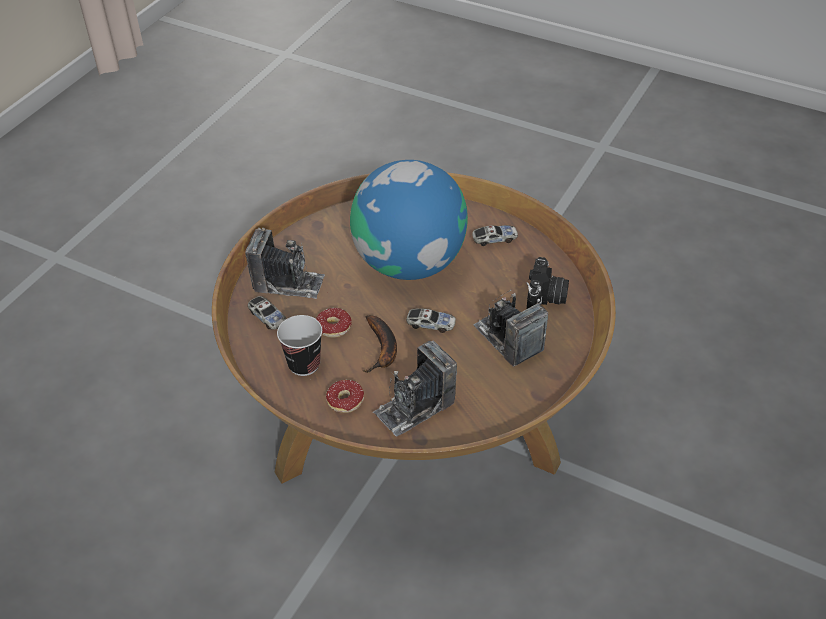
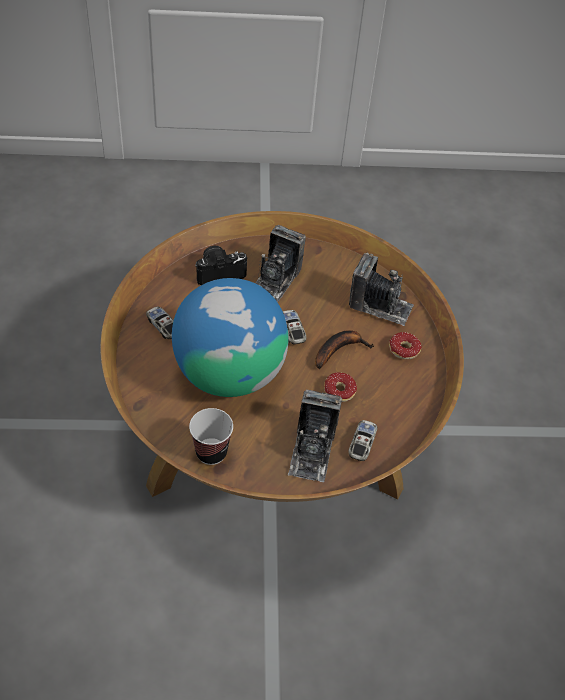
camera: 125 degrees left, 5 degrees up
(288, 283) = (312, 450): camera -> camera turned 150 degrees counterclockwise
(304, 364) = (390, 392): cup -> cup (211, 452)

